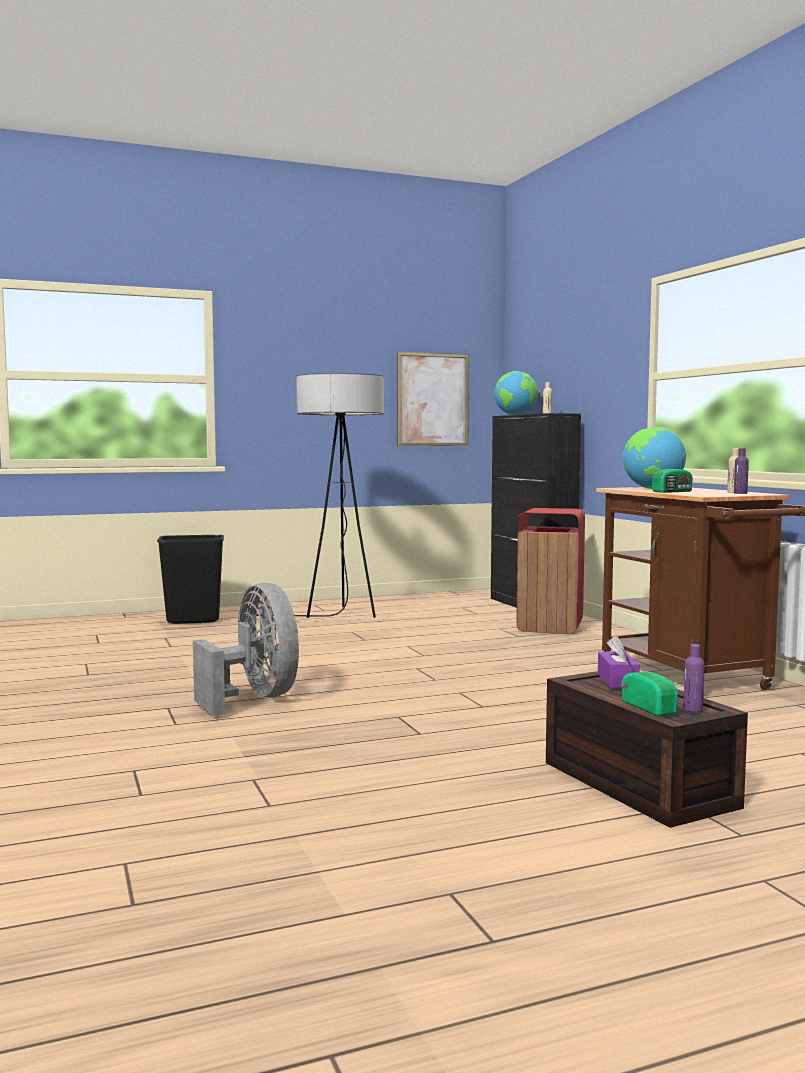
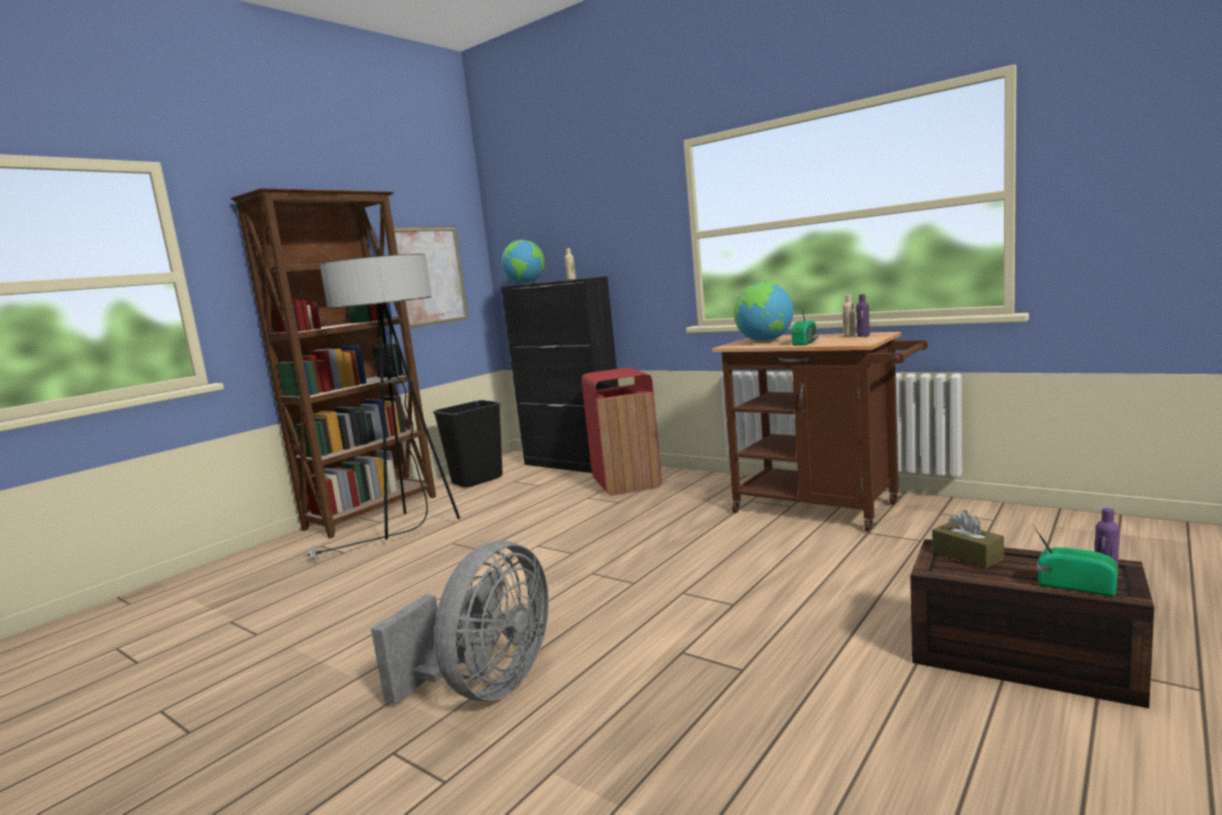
camera: 30 degrees left, 5 degrees up
(193, 620) = (236, 581): black trash can -> black trash can (477, 480)
(255, 698) = (486, 687): grey fan -> grey fan turned 90 degrees clockwise
(328, 604) = (373, 512): none -> brown bookcase
(617, 680) = (967, 556): purple tissue box -> brown tissue box

